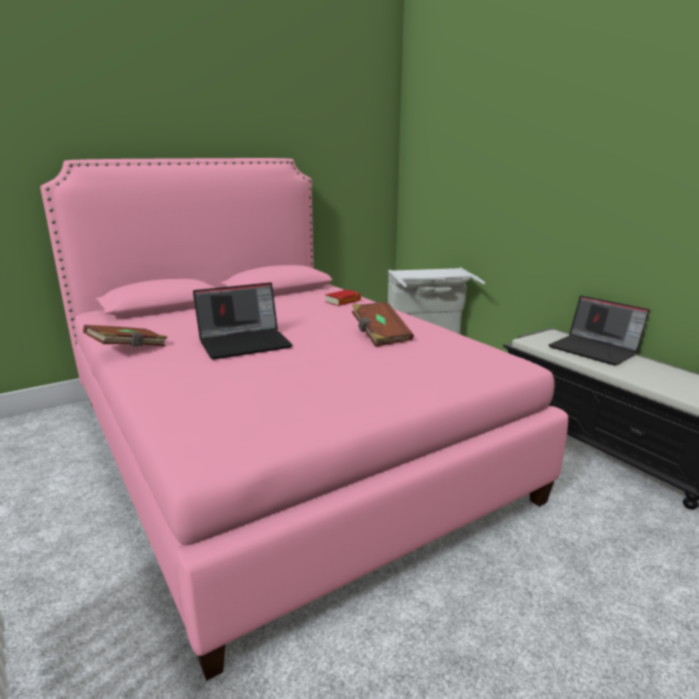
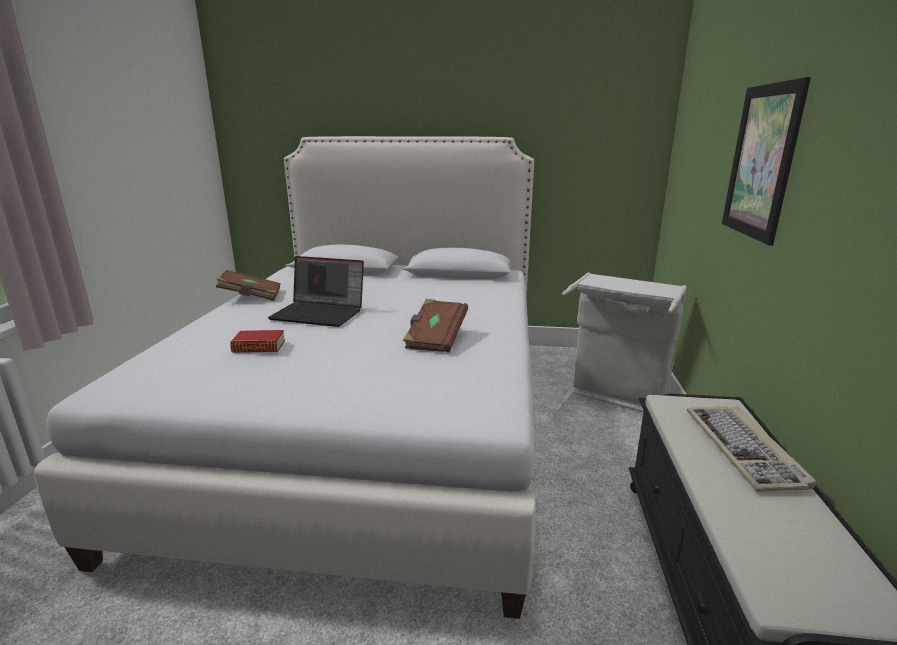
camera: 40 degrees right, 0 degrees up
(279, 444) = (372, 421): pink bed -> white bed
(343, 301) = (486, 296): book -> book (259, 347)
(532, 172) = (761, 162): none -> picture
(595, 350) = (744, 450): laptop -> keyboard

